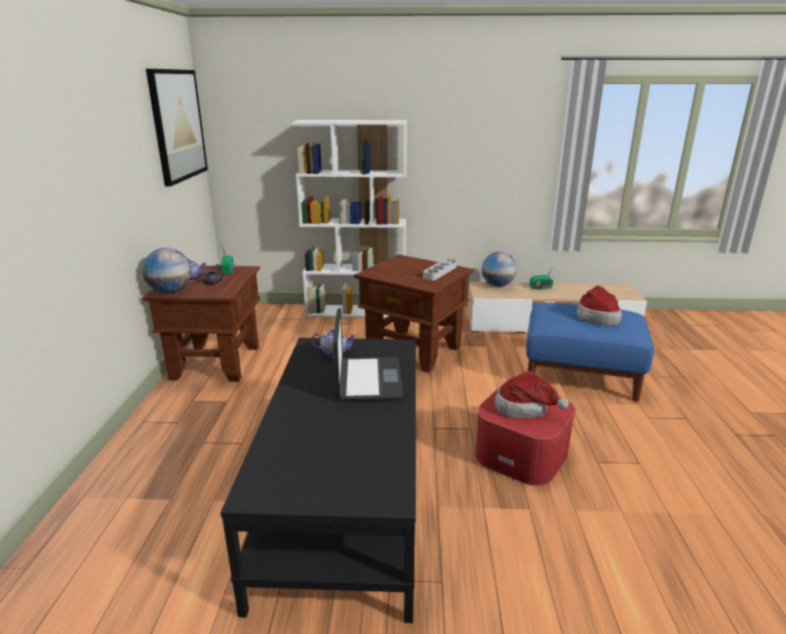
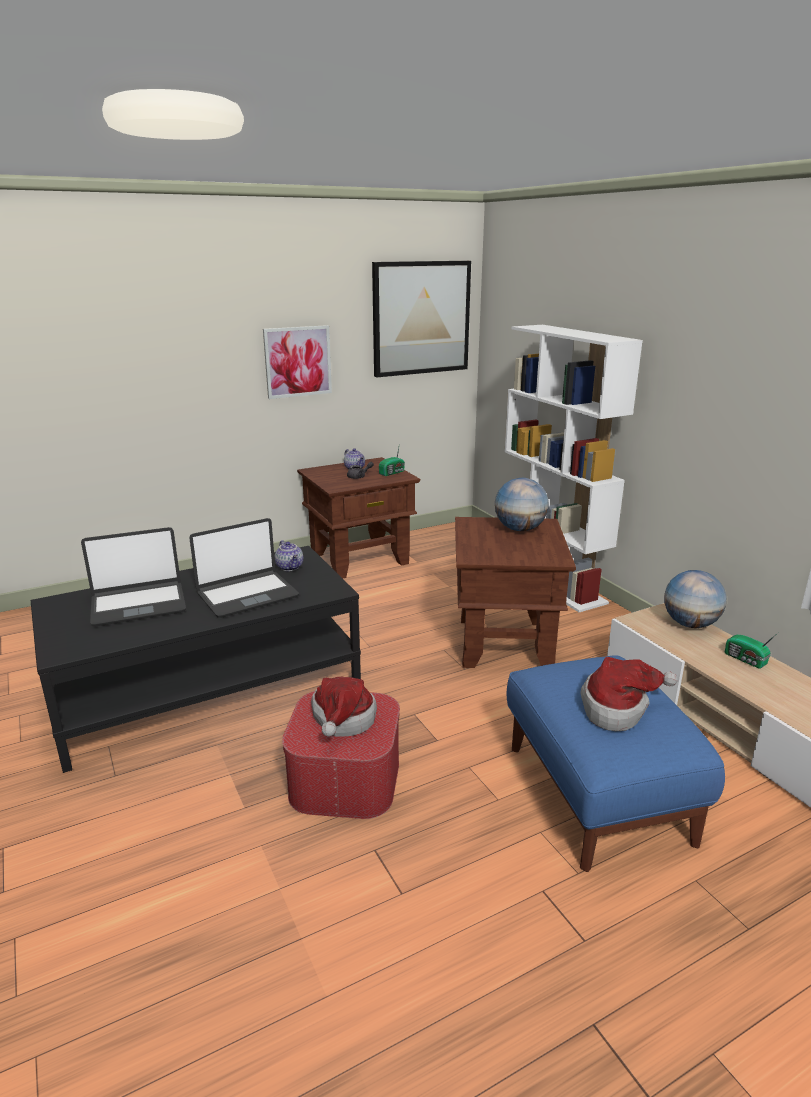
camera: 60 degrees right, 0 degrees up
(121, 179) = (298, 361): none -> picture
(170, 291) = (318, 472): globe -> globe (520, 529)
(325, 437) = (138, 604): none -> laptop
(440, 272) = (529, 551): grey tray -> none

